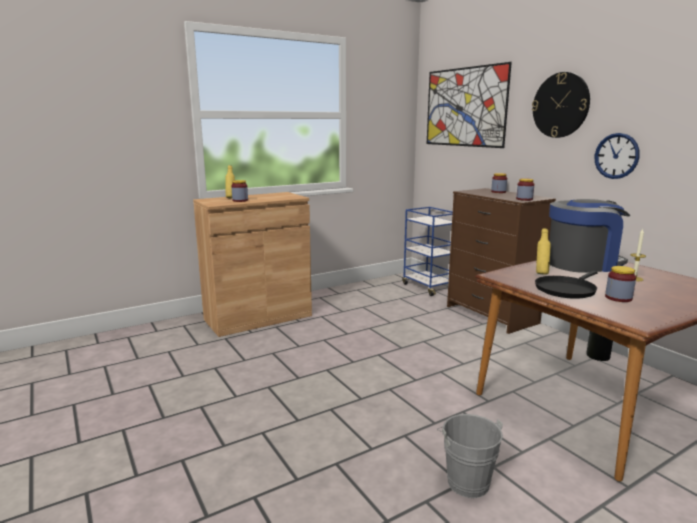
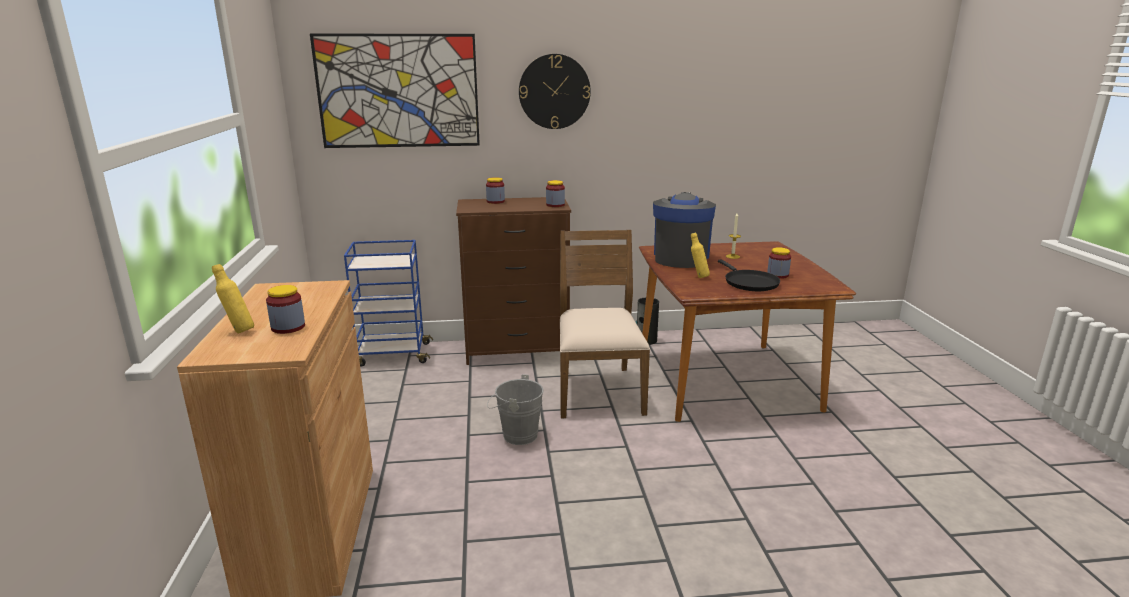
camera: 65 degrees left, 5 degrees up
(465, 479) = (809, 478): grey bucket -> grey bucket (516, 435)
(477, 354) = (598, 391): none -> brown chair
(616, 156) = (625, 144): wall clock -> none

